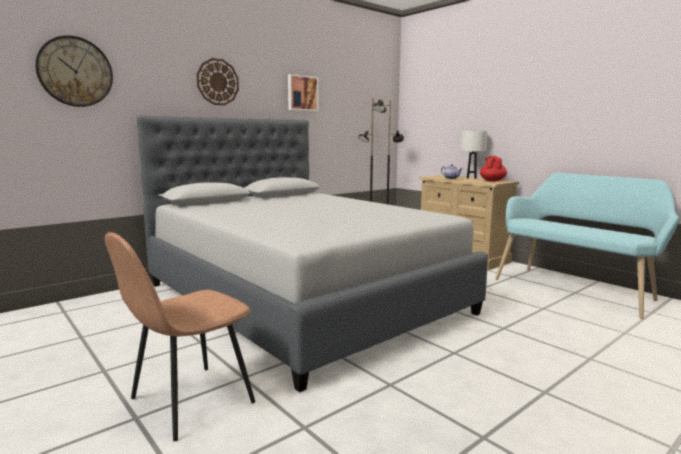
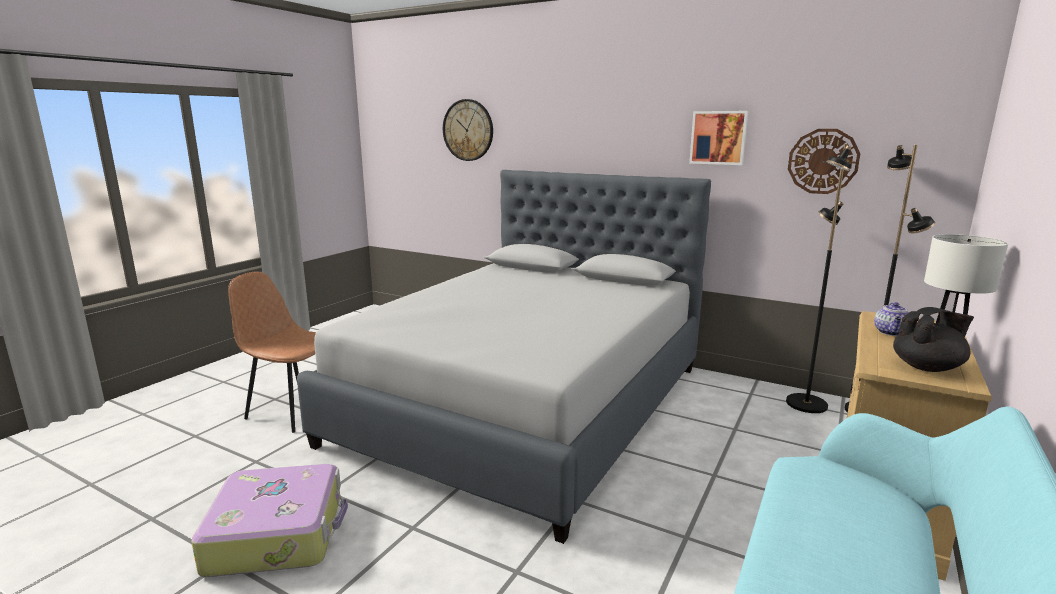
camera: 70 degrees right, 5 degrees up
(217, 82) = (592, 130): wall clock -> wall clock (823, 161)
(447, 409) = (278, 533): none -> suitcase
(492, 181) = (927, 367): red teapot -> black teapot

